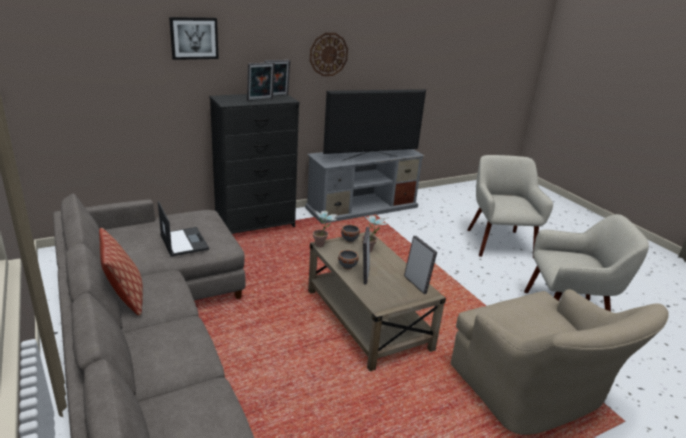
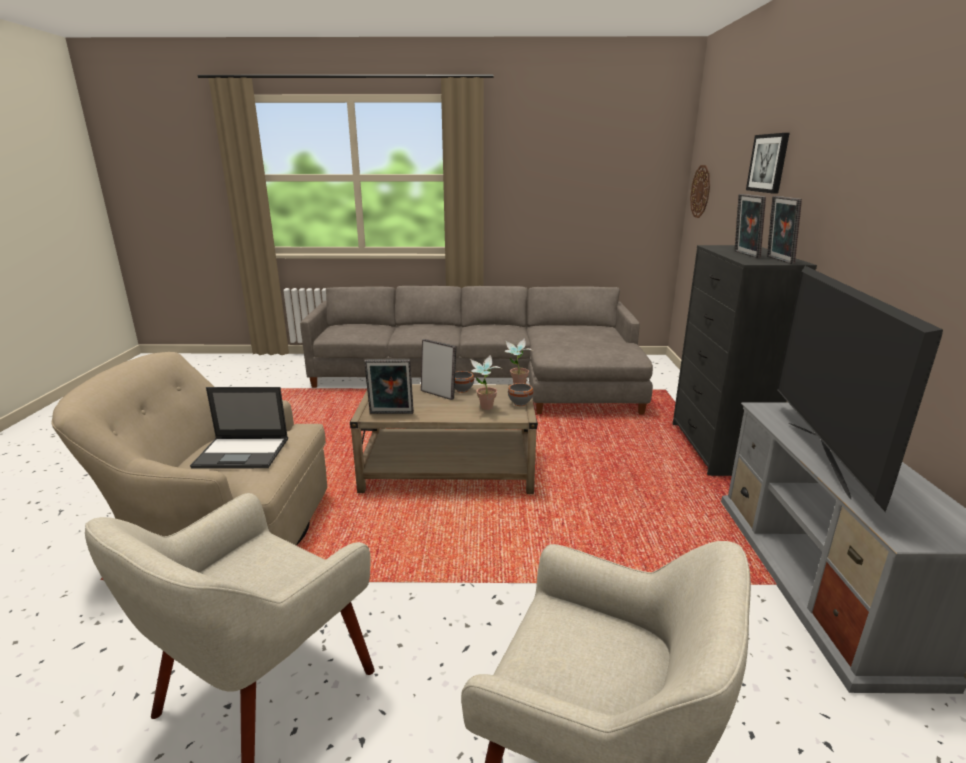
camera: 120 degrees right, 5 degrees down
(125, 299) = (492, 325): pillow -> none
(183, 241) = (566, 341): laptop -> laptop (243, 453)
(328, 54) = (903, 205): wall clock -> wall clock (700, 191)

